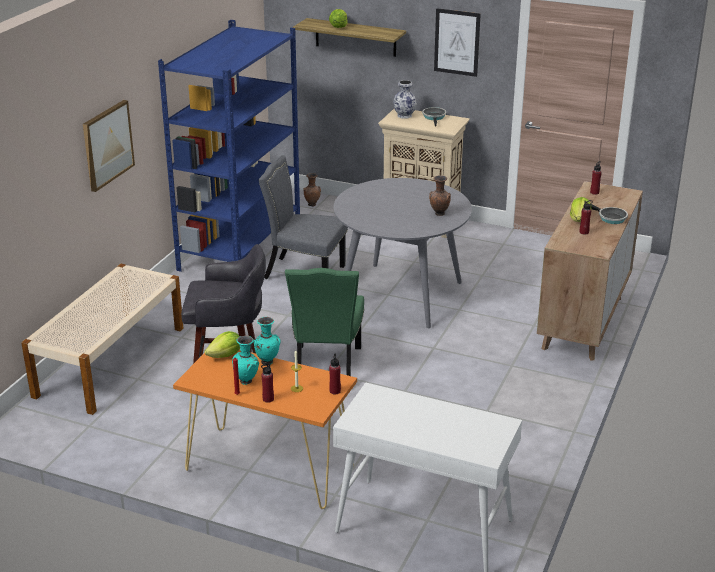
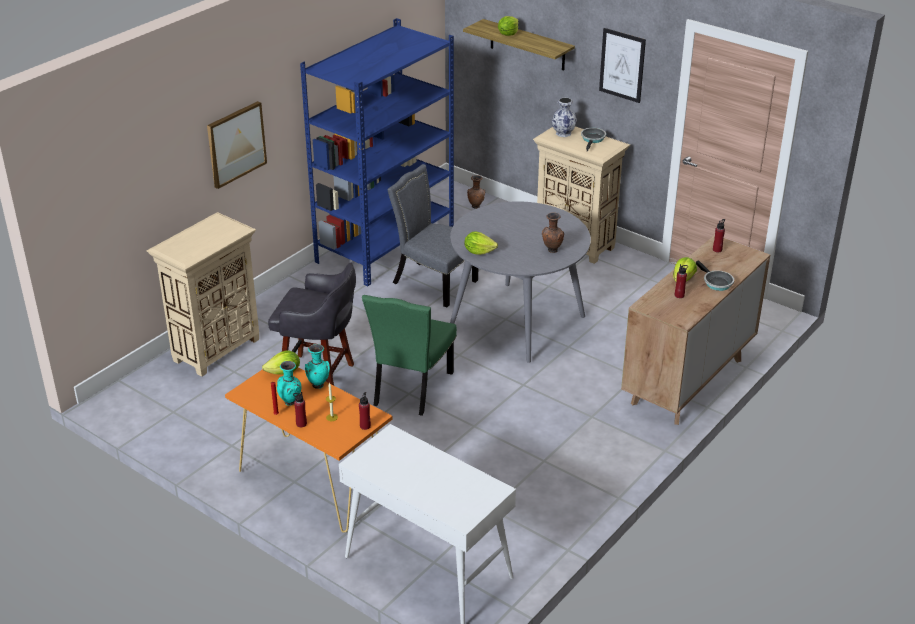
camera: 15 degrees right, 5 degrees up
(110, 361) = (216, 349): beige bench -> beige cabinet
(370, 223) = (479, 251): none -> lettuce

